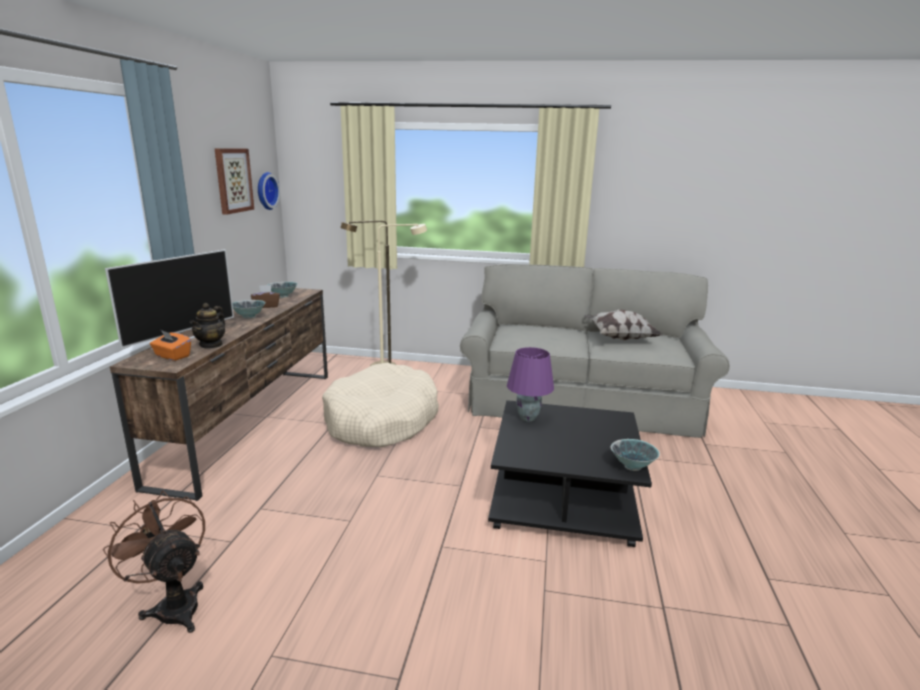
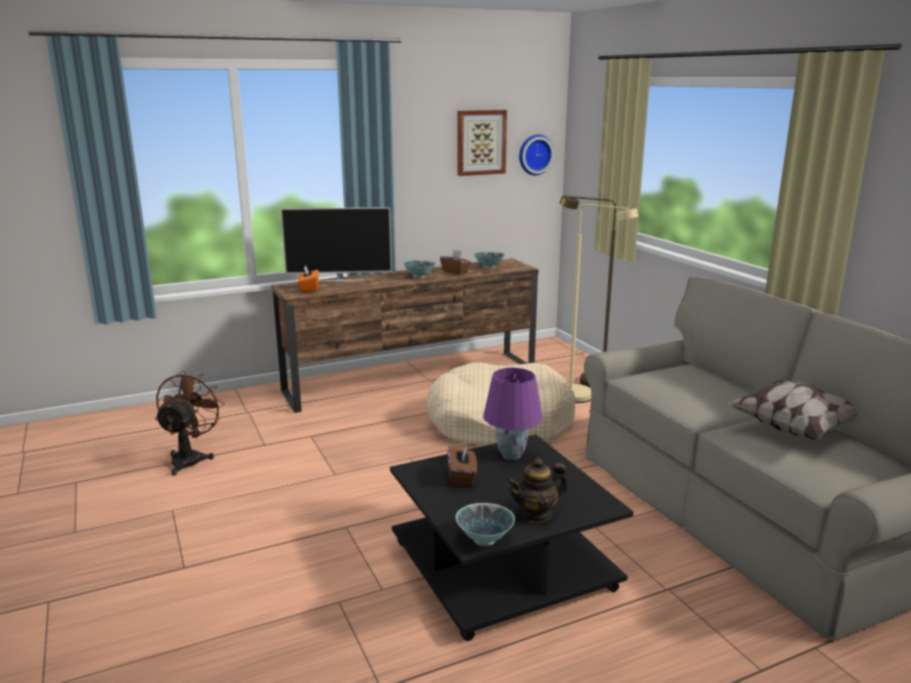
camera: 55 degrees right, 0 degrees up
(211, 345) = (345, 288): teapot -> teapot (536, 514)
(540, 444) = (462, 477): none -> brown tissue box

